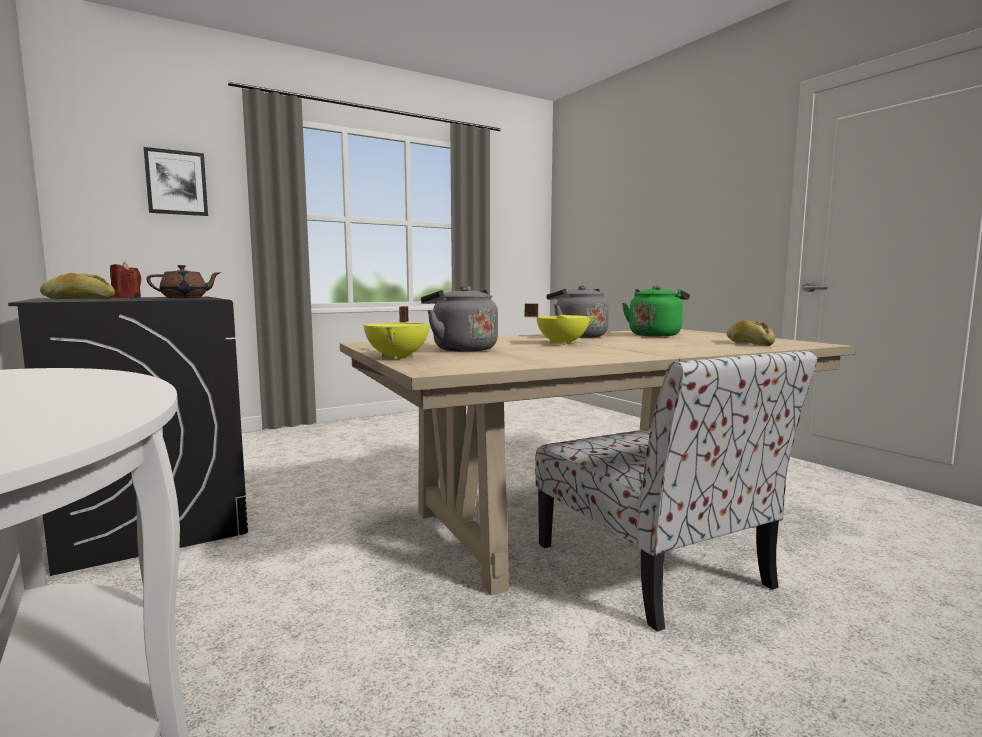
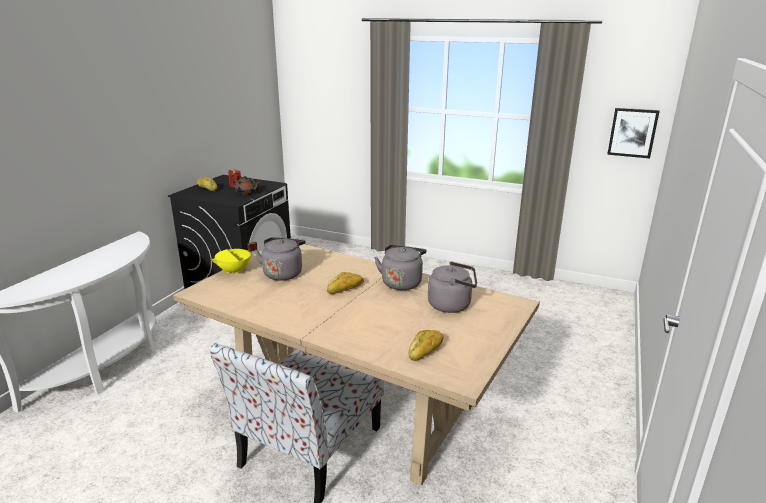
camera: 55 degrees right, 15 degrees up
(176, 183) = (337, 87): picture -> picture (632, 132)
(561, 343) = (345, 289): yellow cooking pot -> bread
(655, 335) = (452, 305): green kettle -> grey kettle

